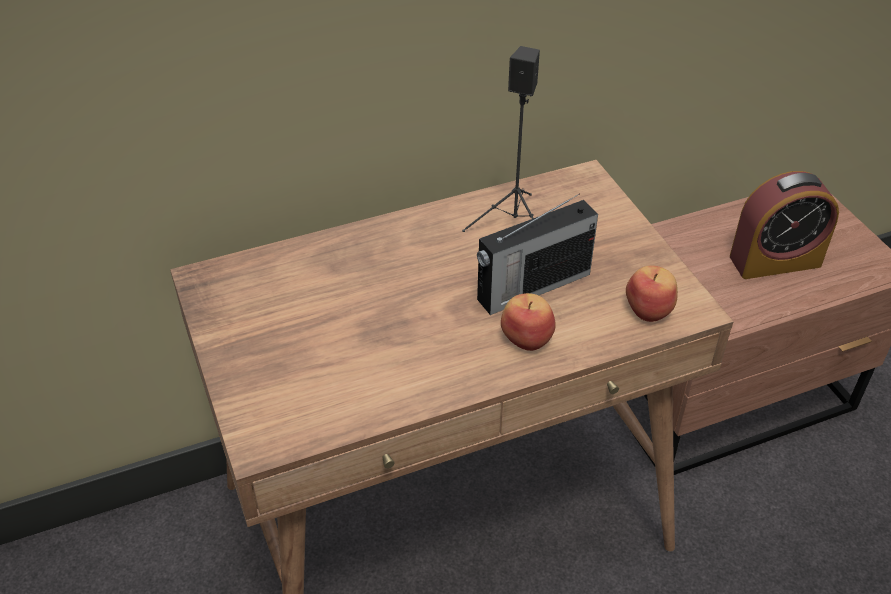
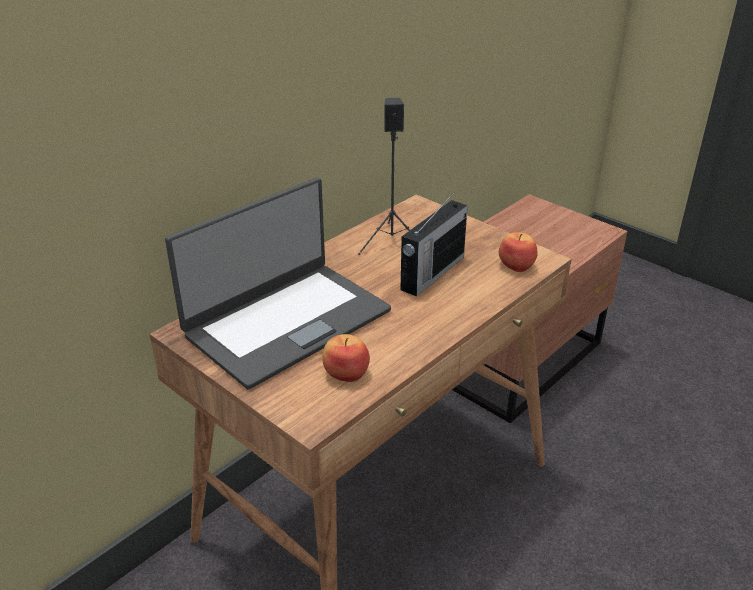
camera: 25 degrees left, 10 degrees down
(318, 302) = (286, 322): none -> laptop
(527, 337) = (451, 302): apple -> apple (346, 373)
(775, 261) = (539, 243): alarm clock -> none

